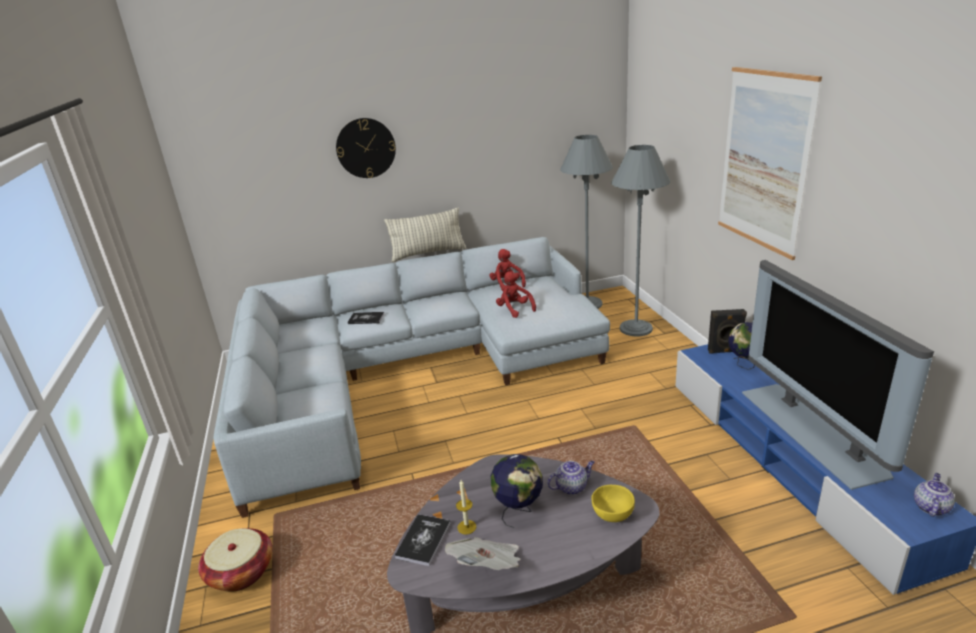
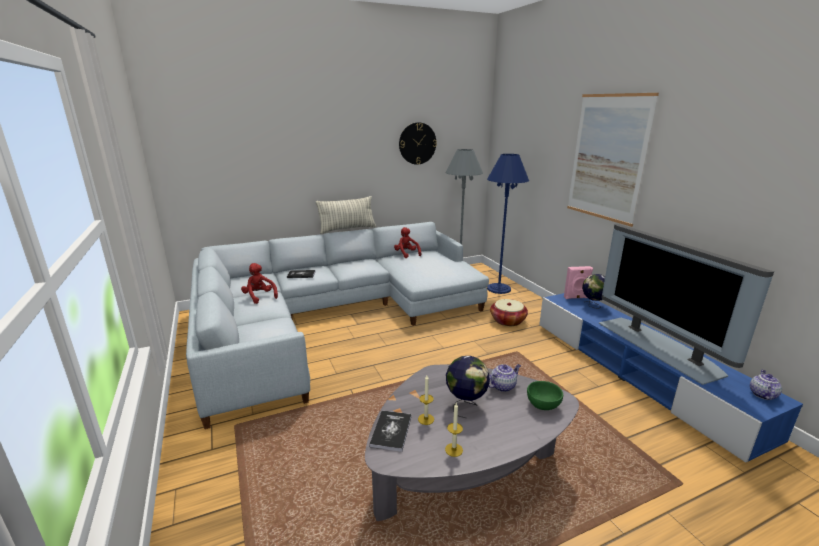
camera: 10 degrees left, 5 degrees down
(241, 573) = (209, 475): basket -> basket (507, 321)
(366, 148) = (305, 144): wall clock -> wall clock (417, 143)
(488, 567) = (454, 450): newspaper -> candle
(514, 309) = (417, 269): red plush toy -> red plush toy (259, 297)
(612, 514) = (542, 405): yellow bowl -> green bowl
(636, 328) = (499, 289): grey floor lamp -> blue floor lamp
(725, 351) = (576, 298): black speaker -> pink speaker

